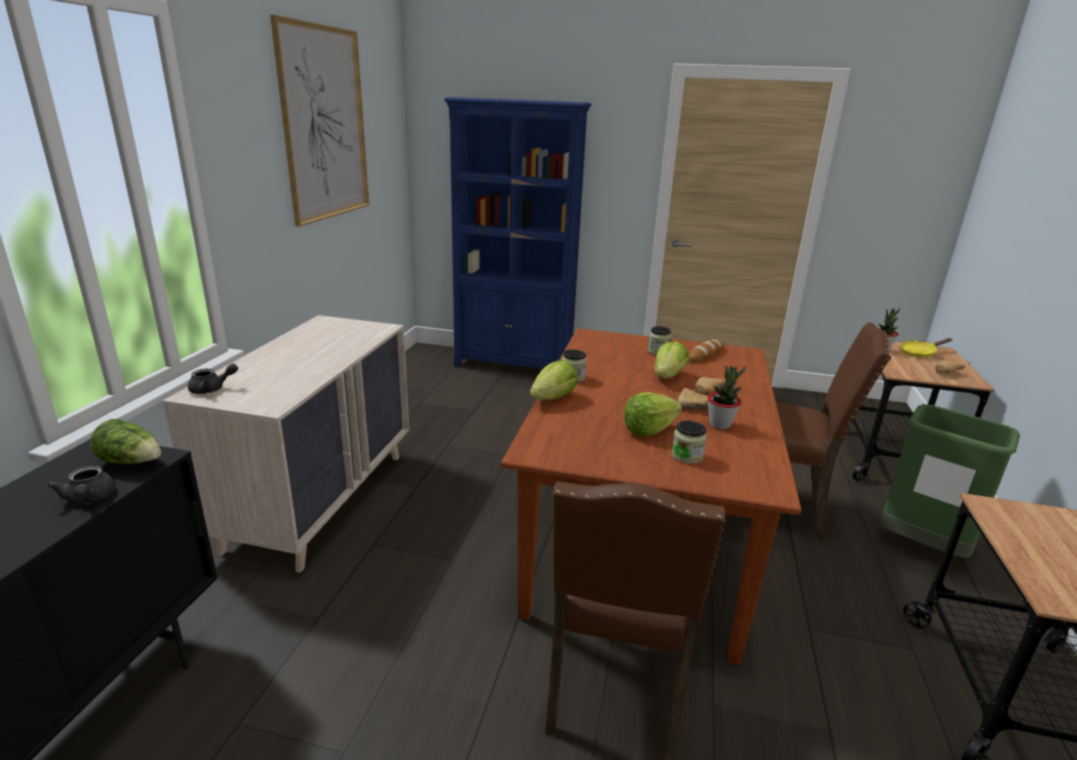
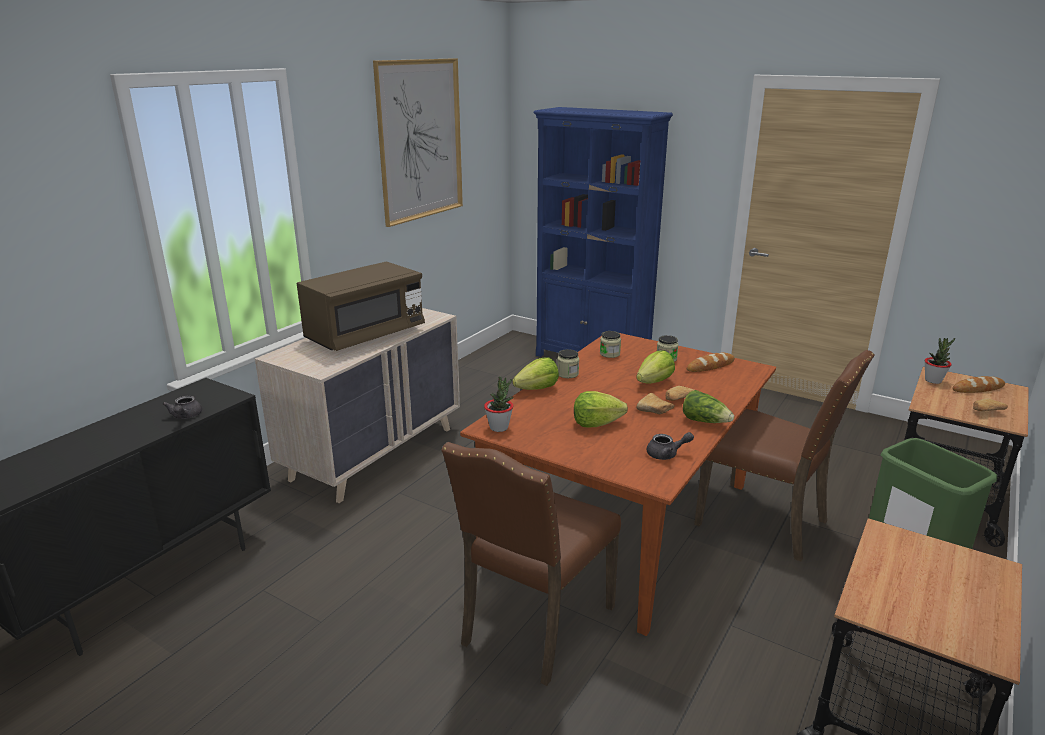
camera: 20 degrees right, 0 degrees up
(132, 461) = (218, 397): lettuce -> lettuce (705, 421)
(212, 389) = (289, 354): grey teapot -> grey teapot (666, 454)
(305, 356) = (365, 335): none -> brown microwave
(687, 456) = (610, 447): jar -> jar (609, 354)
(720, 424) = (664, 427): potted plant -> potted plant (499, 427)
(919, 353) = (978, 388): yellow frying pan -> bread

